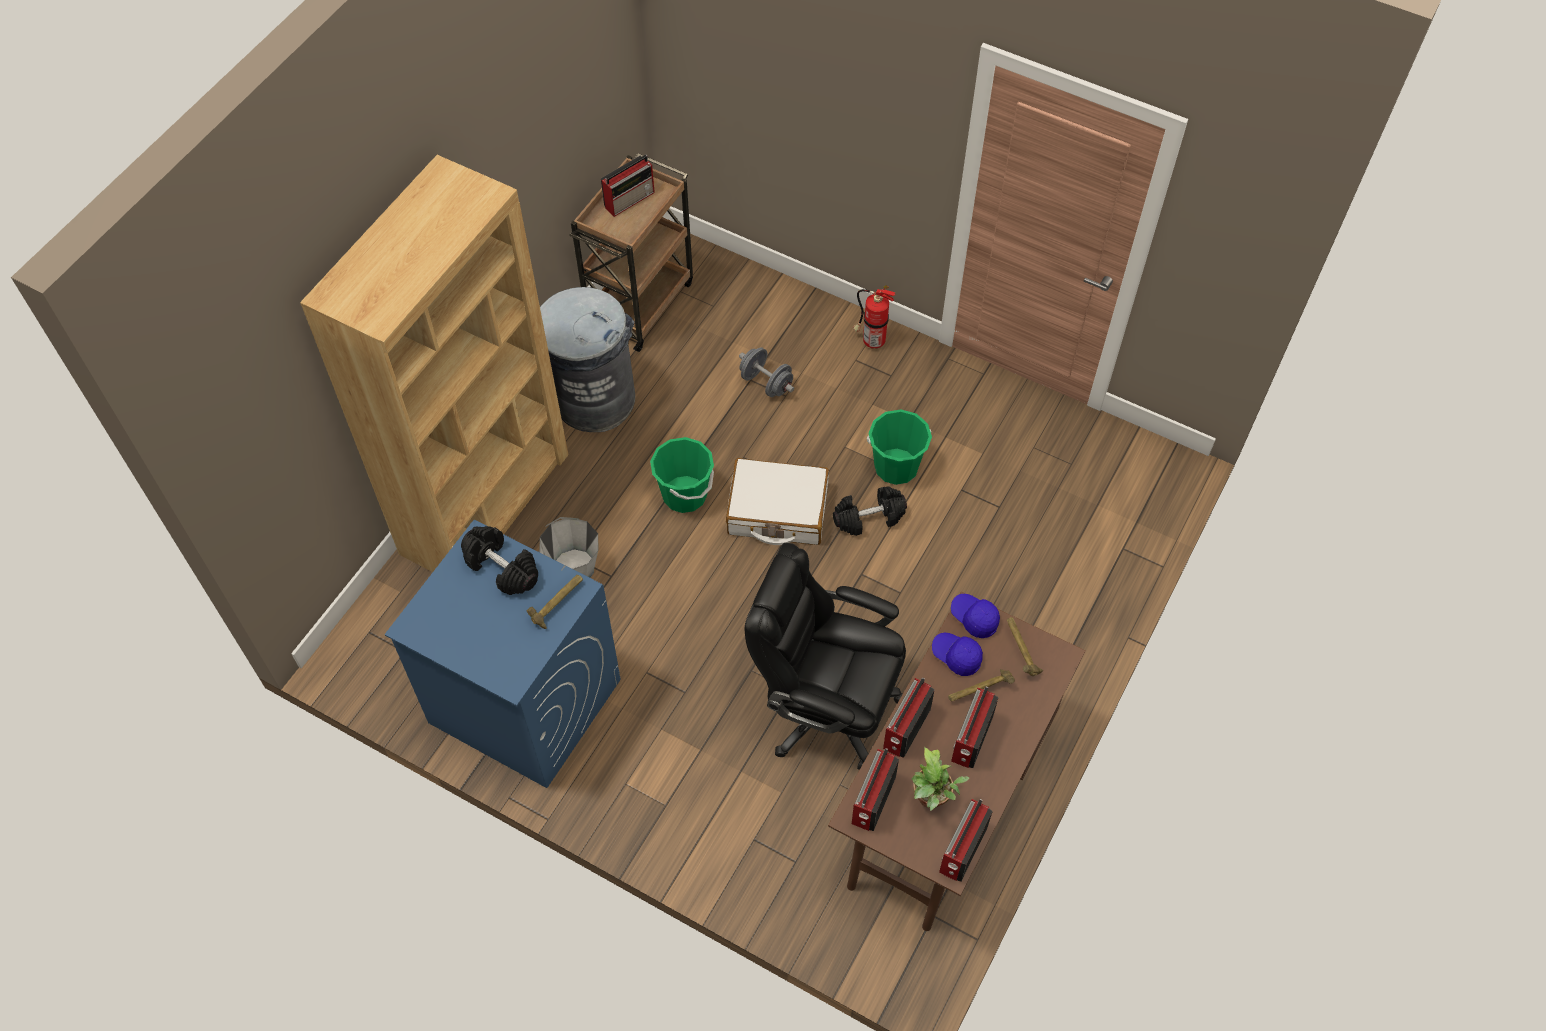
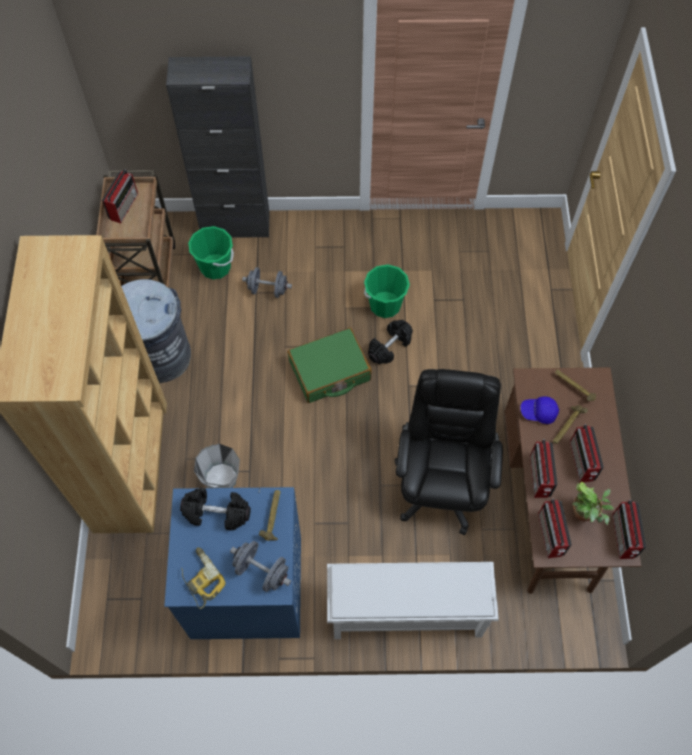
camera: 30 degrees left, 5 degrees up
(440, 626) = (201, 578): none -> power drill
(508, 653) = (261, 571): none -> grey dumbbell
(683, 829) = (405, 614): none -> white shoe rack
(685, 495) = (263, 391): green bucket -> green bucket (215, 267)
(776, 292) = (235, 225): none -> black cabinet
(777, 511) = (329, 371): white suitcase -> green suitcase
(826, 707) = (441, 483): black office chair -> black office chair turned 105 degrees clockwise
(871, 341) = (317, 230): fire extinguisher -> none
(974, 618) = (532, 382): blue cap -> none

